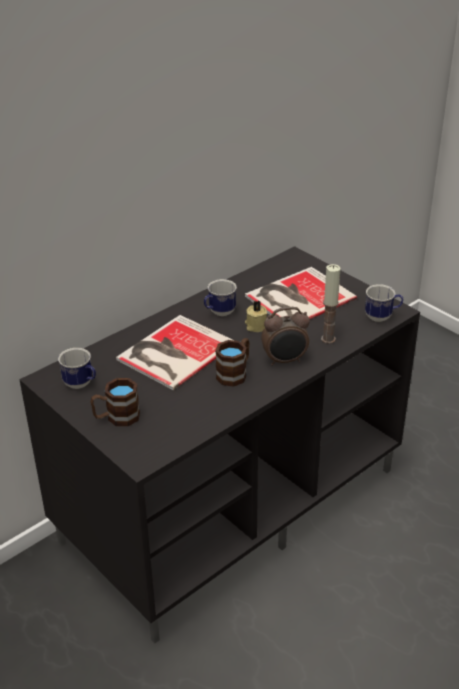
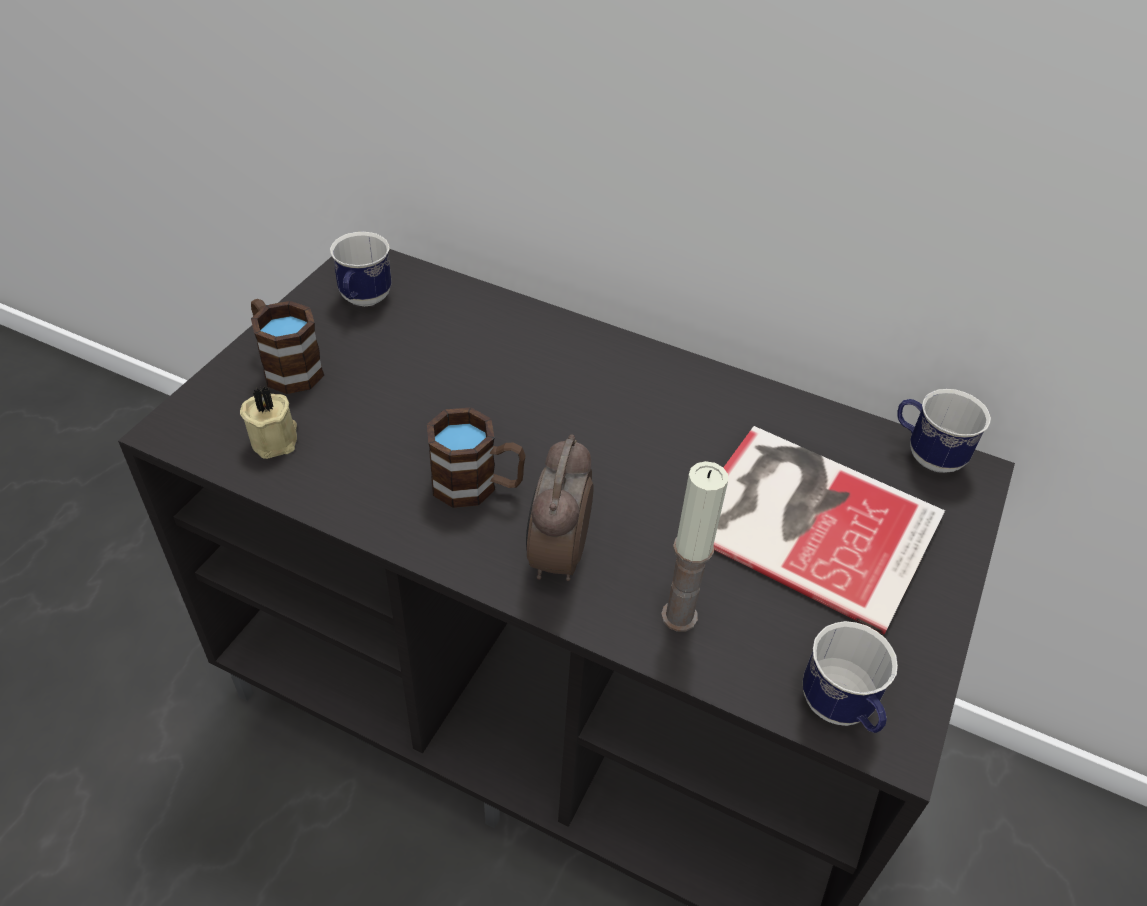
camera: 65 degrees right, 10 degrees up
(173, 352) = (503, 381): book -> none
(219, 313) = (668, 409): mug -> mug (925, 455)
(256, 326) = (656, 476): beige candle -> beige candle (276, 439)
(285, 361) = (556, 556): alarm clock -> alarm clock turned 45 degrees clockwise

